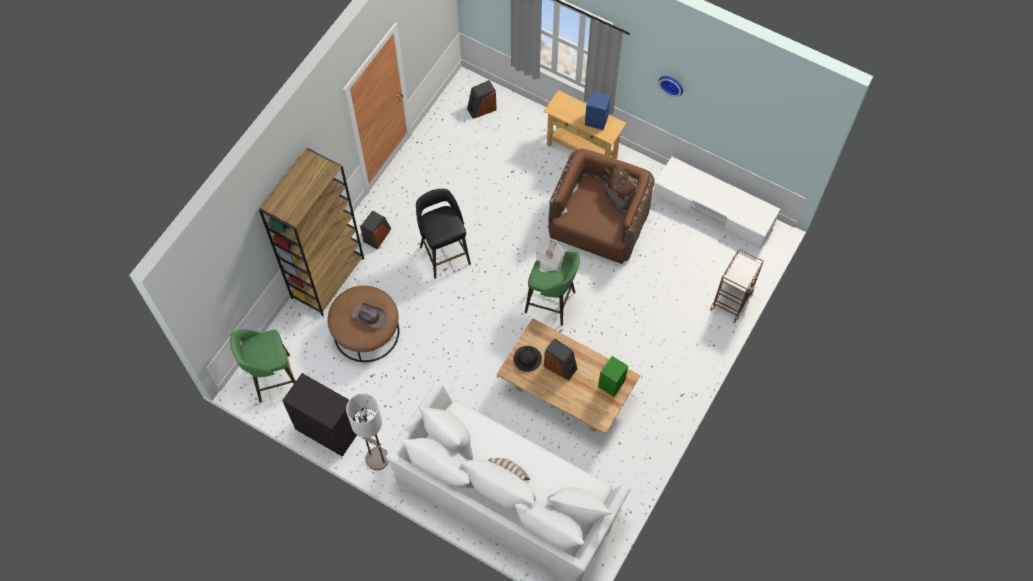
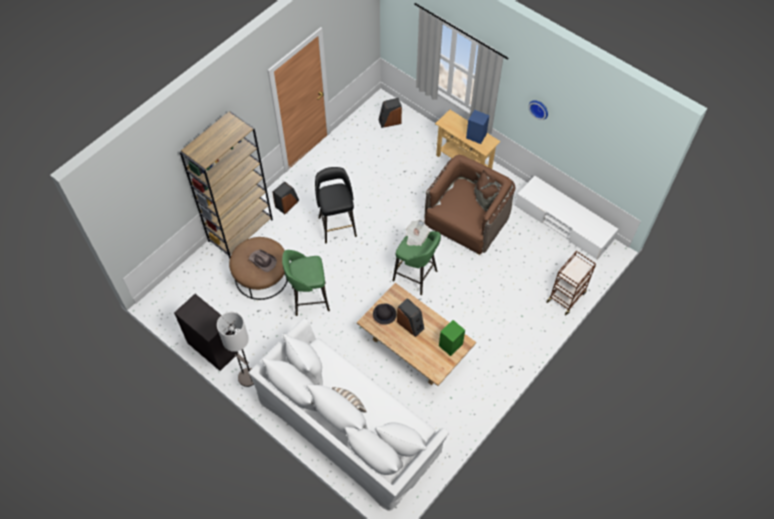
camera: 10 degrees right, 5 degrees down
(272, 378) = (179, 300): green stool -> green stool (309, 299)

